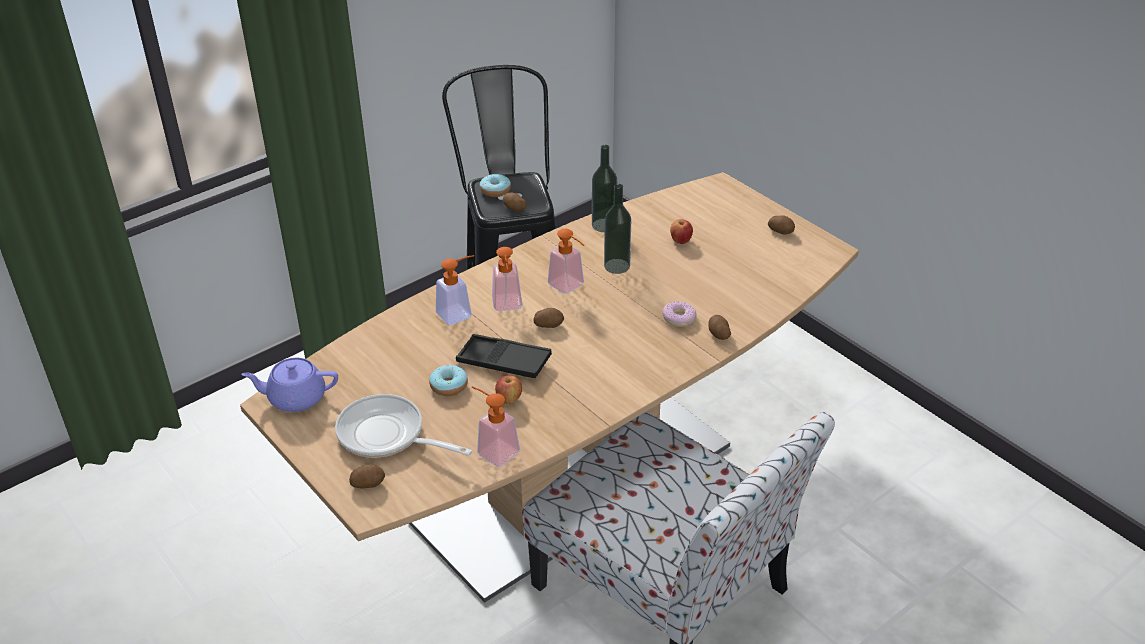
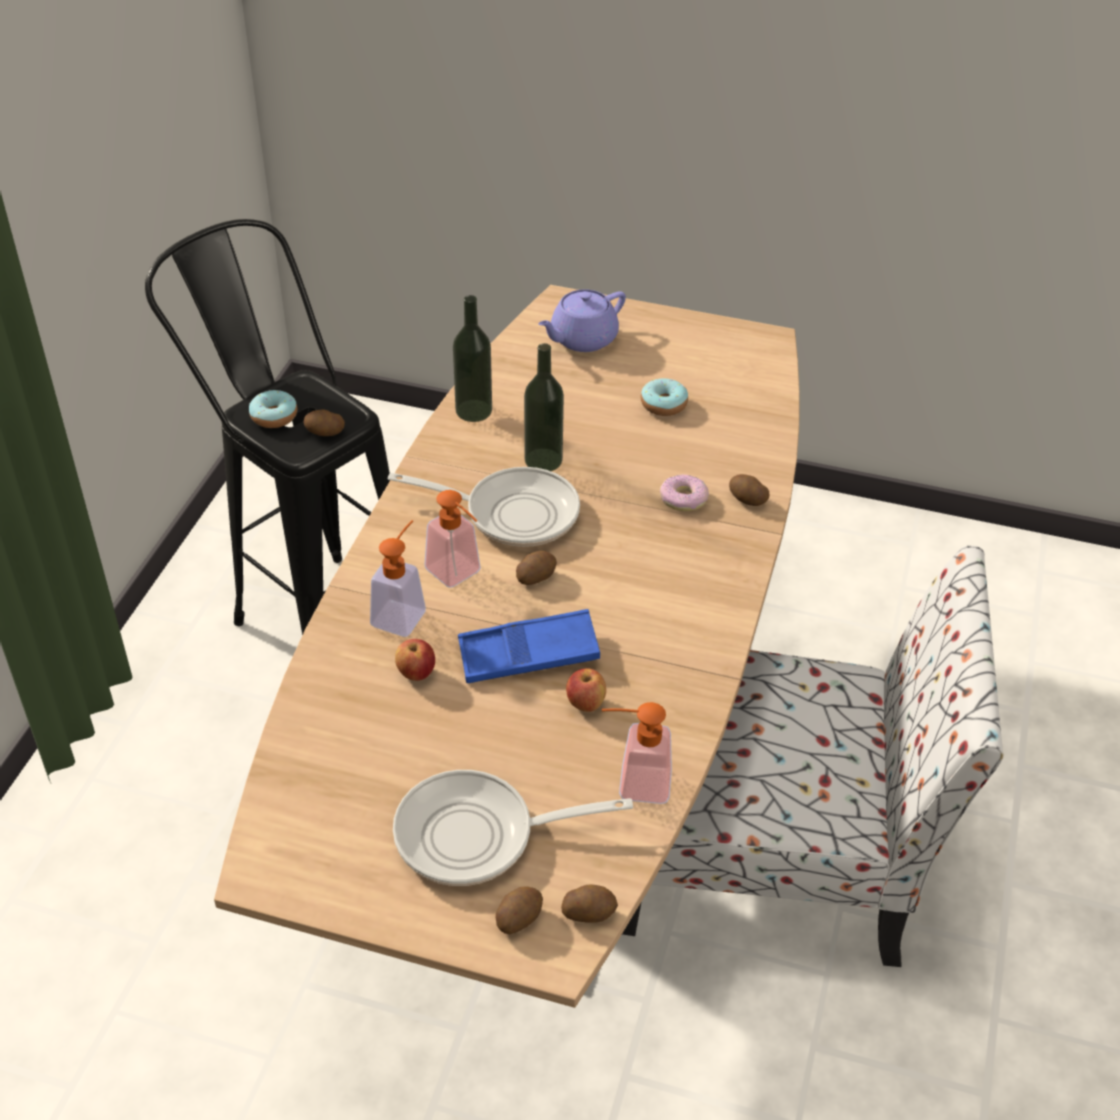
camera: 35 degrees left, 5 degrees up
(295, 398) = (291, 847): purple teapot -> purple teapot (582, 339)
(449, 386) = (490, 723): donut -> donut (663, 404)
(504, 362) = (528, 654): black tray -> blue tray
(570, 287) = (512, 513): soap dispenser -> frying pan
(681, 241) = (587, 395): apple -> apple (416, 673)
(781, 231) = (690, 337): potato -> potato (588, 912)

